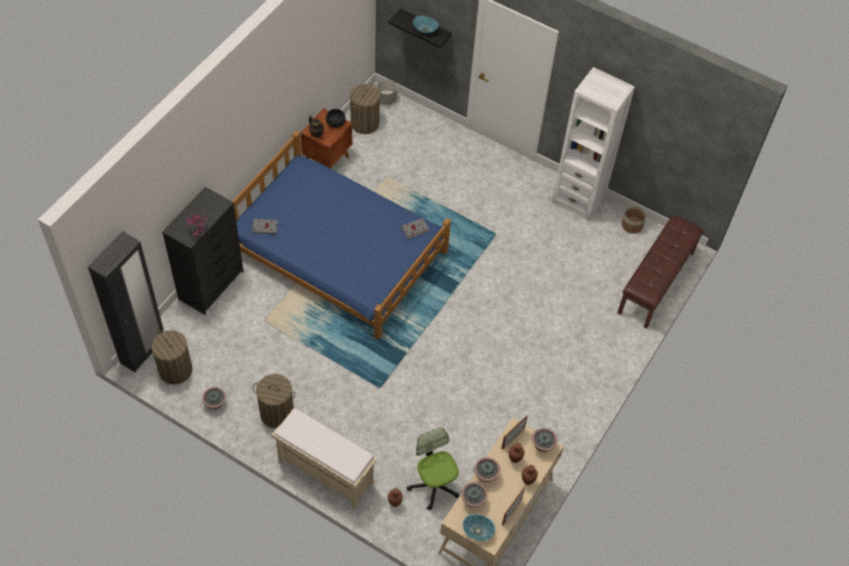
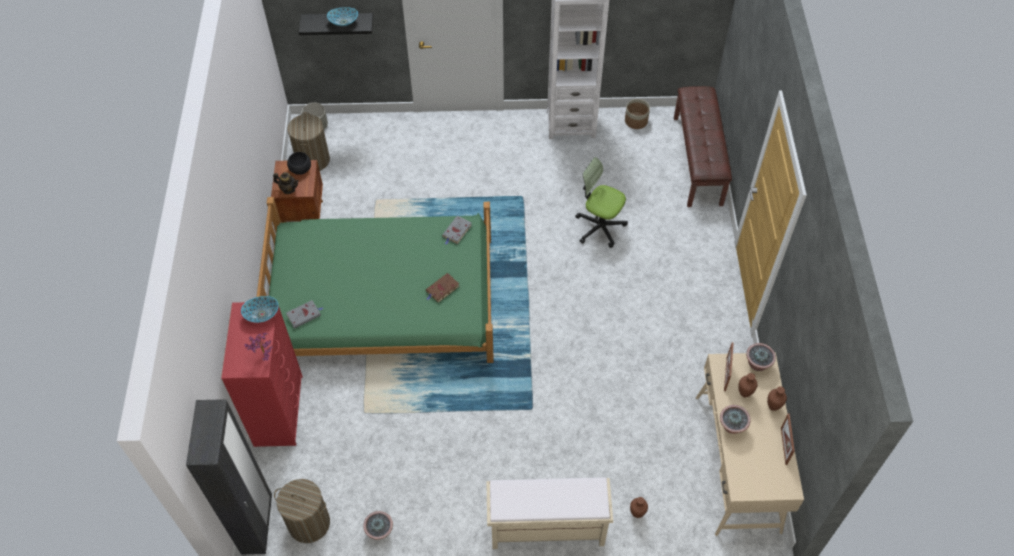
camera: 30 degrees left, 0 degrees up
(211, 284) = (279, 409): black dresser -> red dresser
(277, 413) = (451, 500): laundry basket -> none
(337, 251) = (384, 299): blue bed -> green bed
(371, 264) = (442, 289): none -> brown book
(434, 485) = (658, 471): office chair -> office chair (599, 227)
(473, 500) = (741, 458): potted plant -> none
(478, 531) = (769, 485): bowl -> bowl (262, 314)

